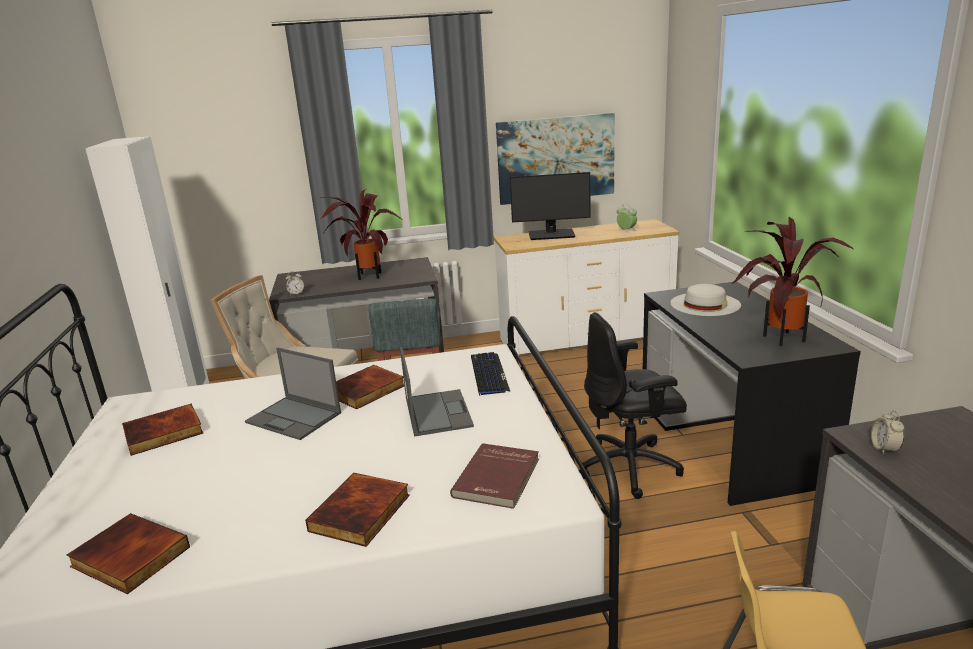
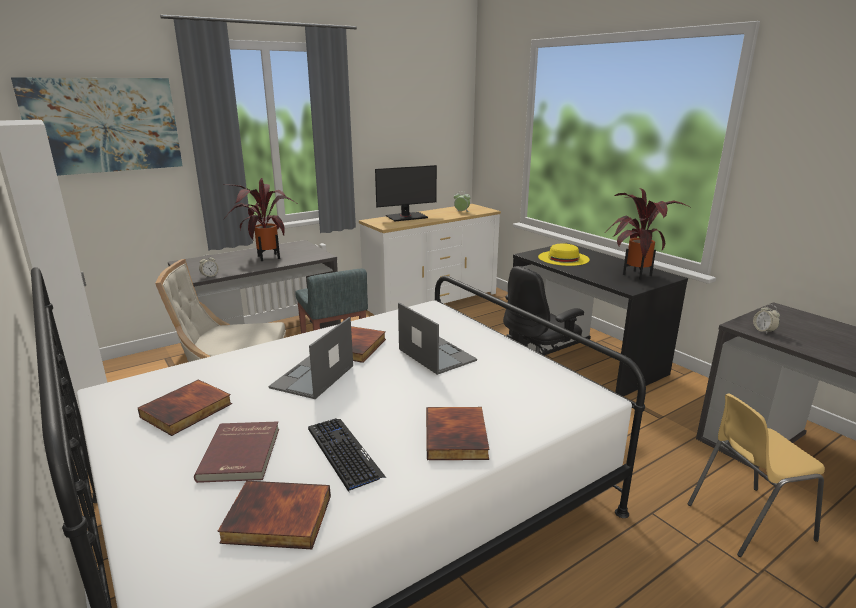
camera: 25 degrees left, 0 degrees up
(294, 418) = (312, 377): laptop -> laptop turned 105 degrees clockwise
(488, 374) = (446, 322): keyboard -> keyboard (343, 453)
(498, 478) = (535, 392): red book -> red book (242, 454)
(556, 158) = (399, 155): picture -> picture (104, 125)
(705, 304) = (563, 258): white hat -> yellow hat

